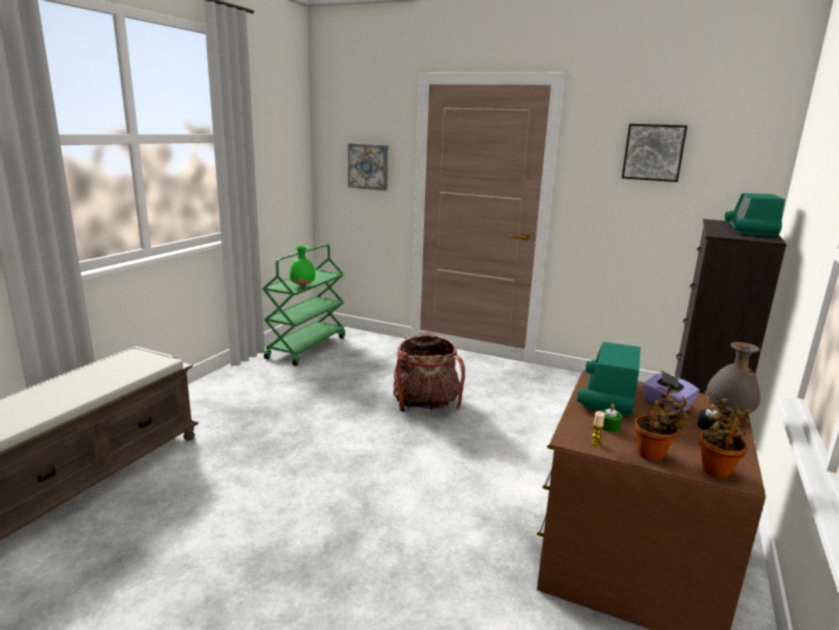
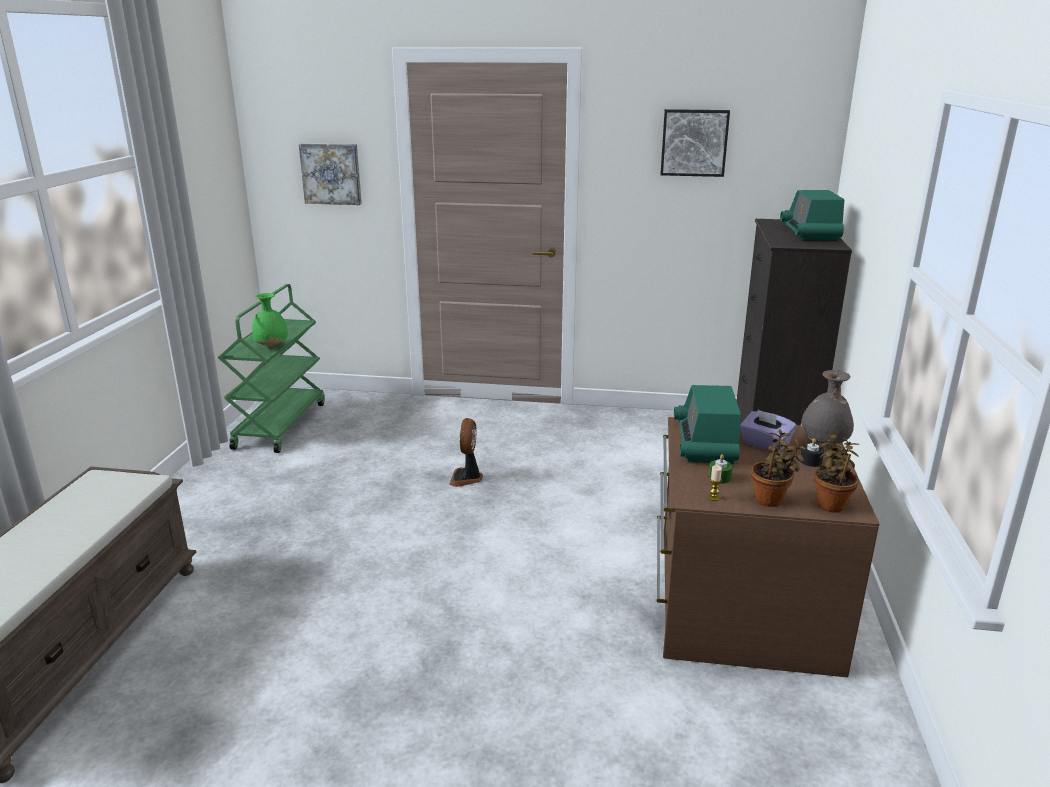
camera: 15 degrees left, 5 degrees up
(425, 405) = (467, 478): backpack -> fan

